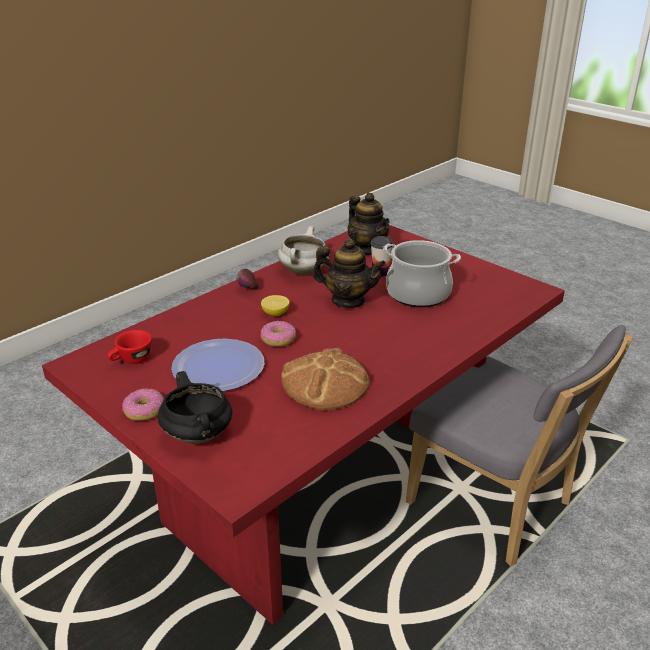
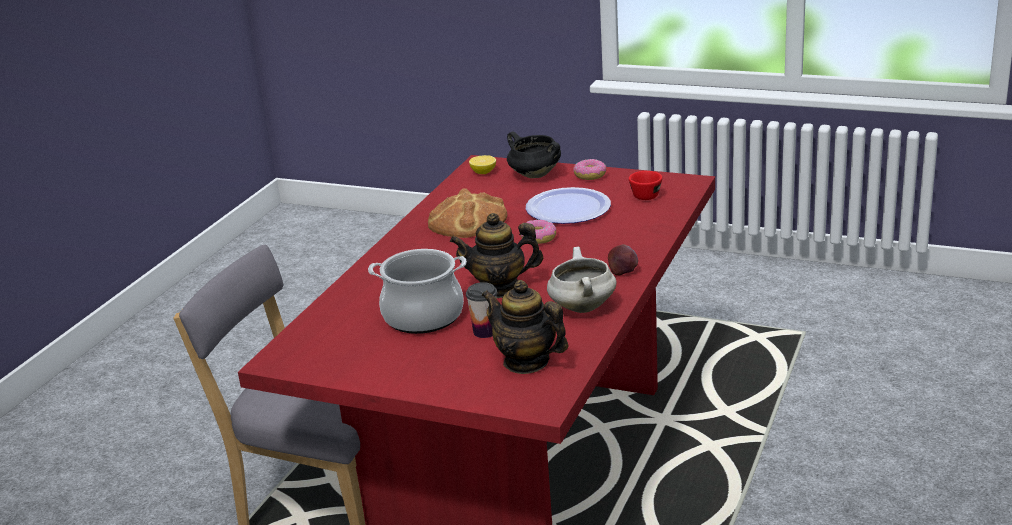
camera: 160 degrees right, 5 degrees down
(275, 313) = (565, 257): lemon -> lemon (483, 172)

